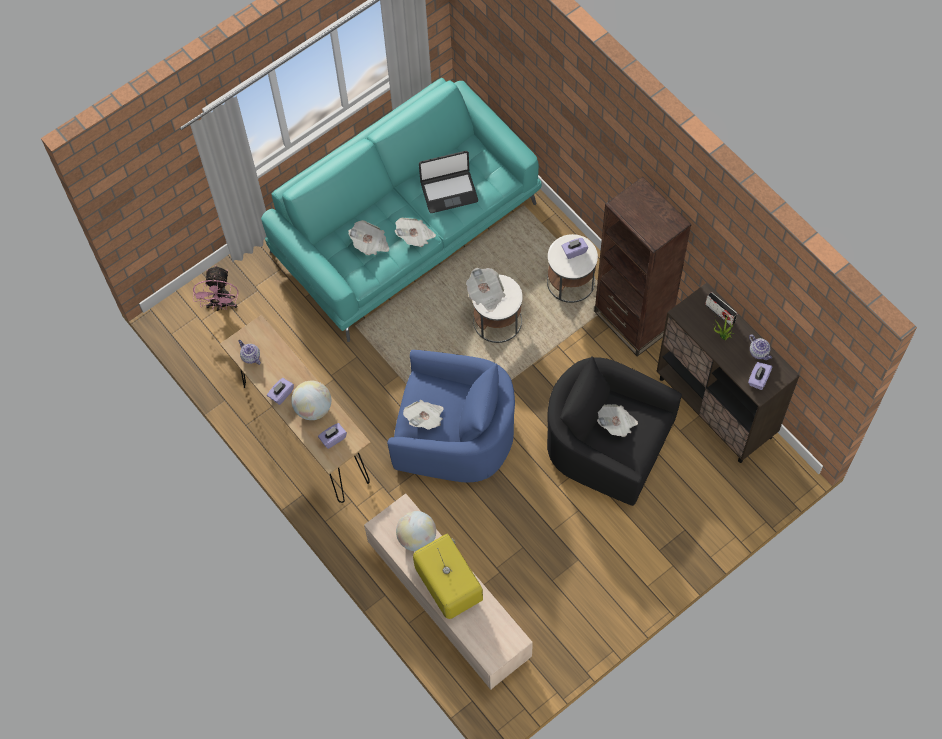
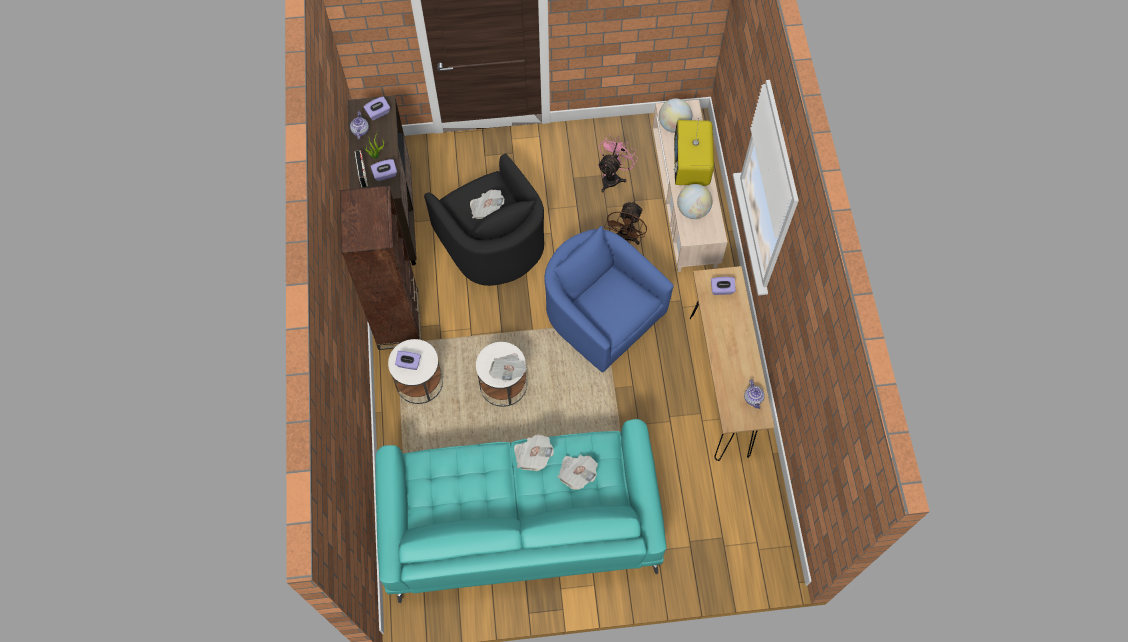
camera: 150 degrees left, 0 degrees up
(221, 304) = (730, 546): pink fan -> pink fan (613, 177)
(281, 394) = (744, 350): purple tissue box -> purple tissue box (385, 174)
(313, 408) = (724, 323): globe -> globe (673, 125)
(425, 418) = (628, 296): newspaper -> none
(449, 191) = (473, 482): laptop -> none
(481, 525) = (626, 238): none -> brown fan

